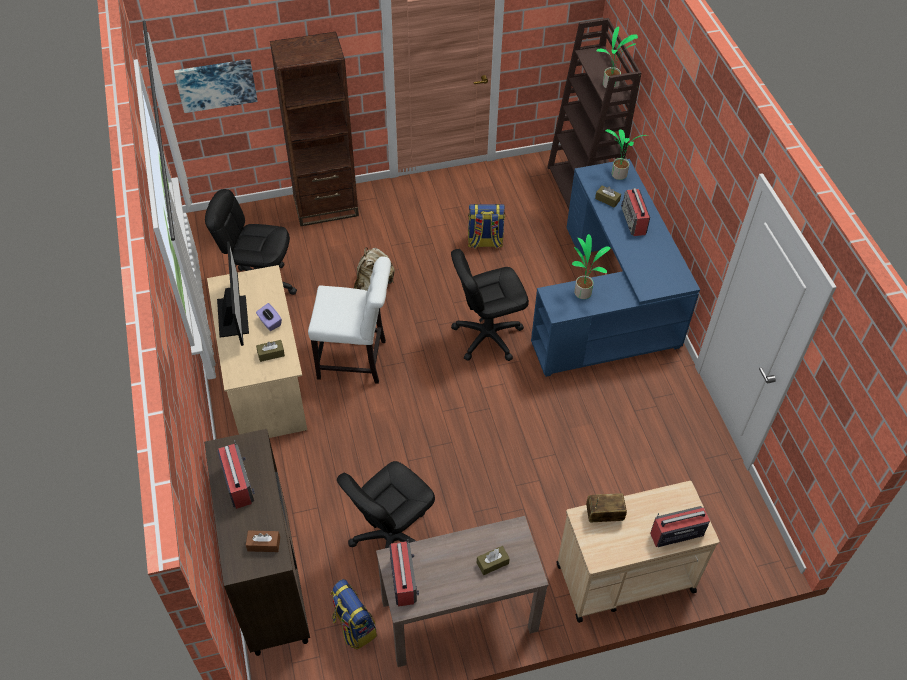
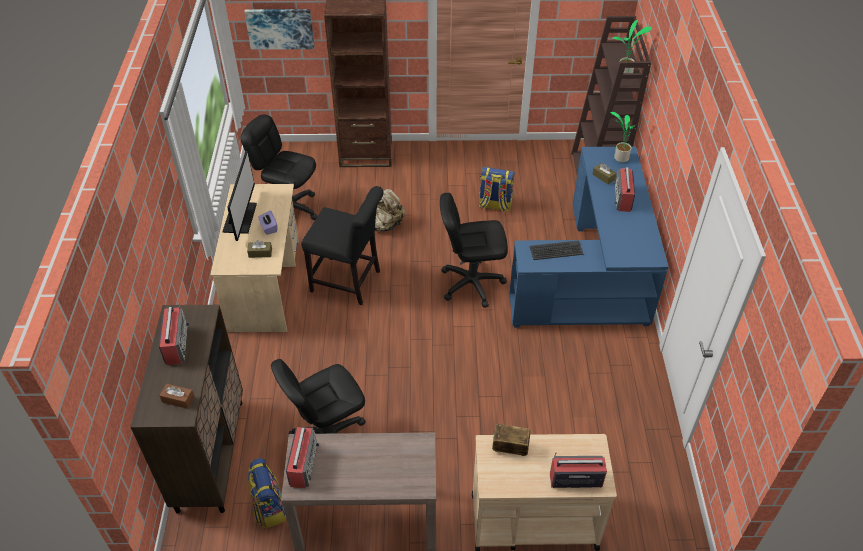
camera: 15 degrees right, 5 degrees down
(356, 360) = (349, 282): white chair -> black chair
(492, 563) = (390, 468): brown tissue box -> none
(583, 292) = (556, 251): potted plant -> keyboard

